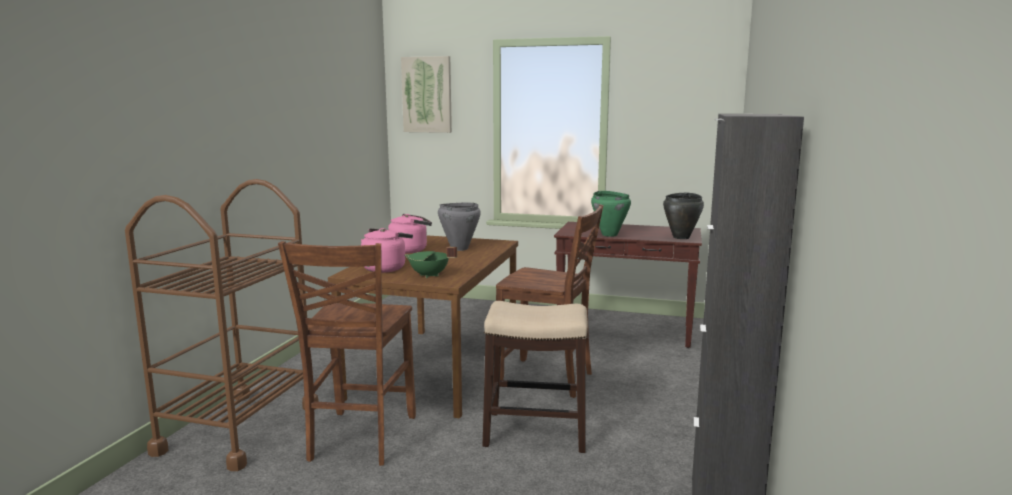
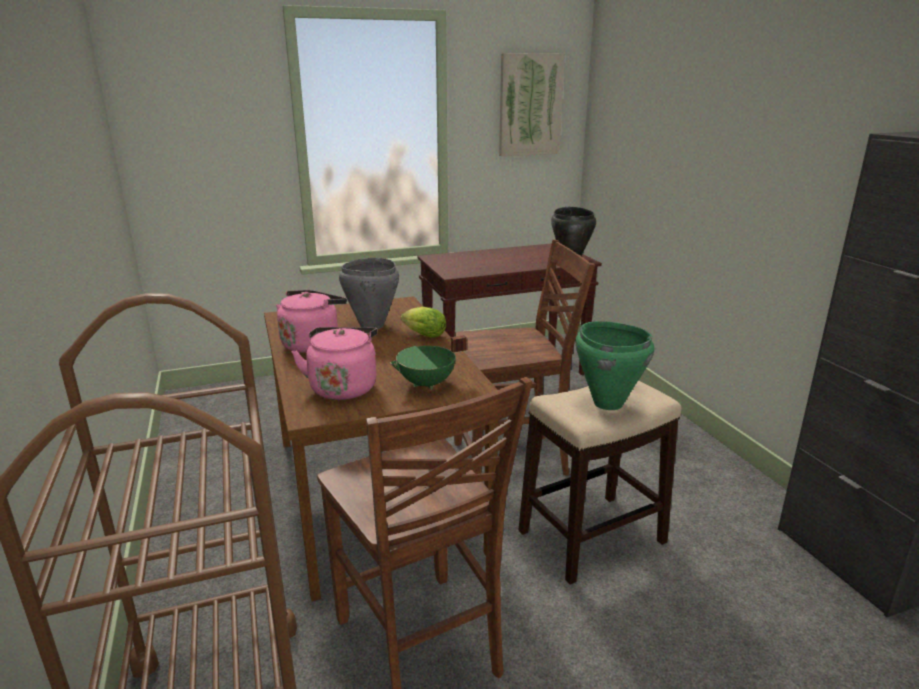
camera: 35 degrees left, 10 degrees up
(427, 95) = (181, 91): picture -> picture (530, 105)
(477, 257) = (422, 335): none -> lettuce
(609, 234) = (500, 268): green cooking pot -> green cooking pot (607, 403)

